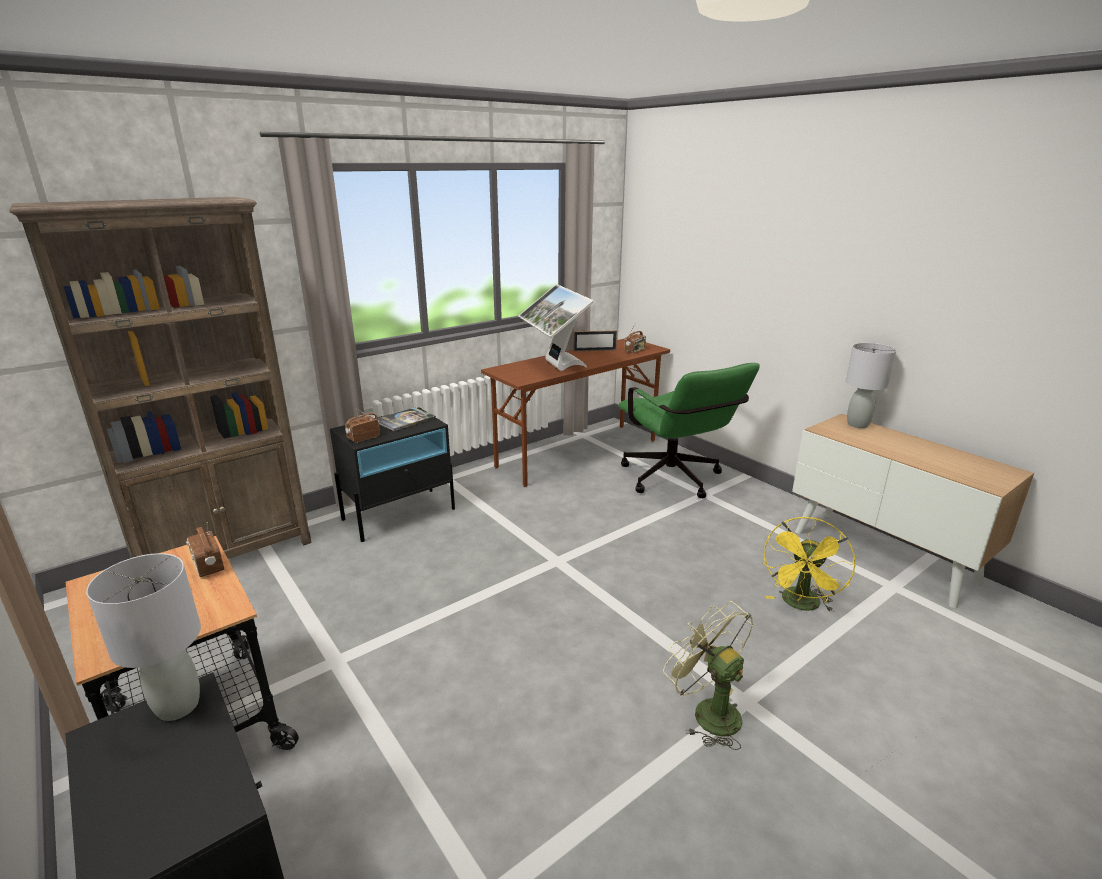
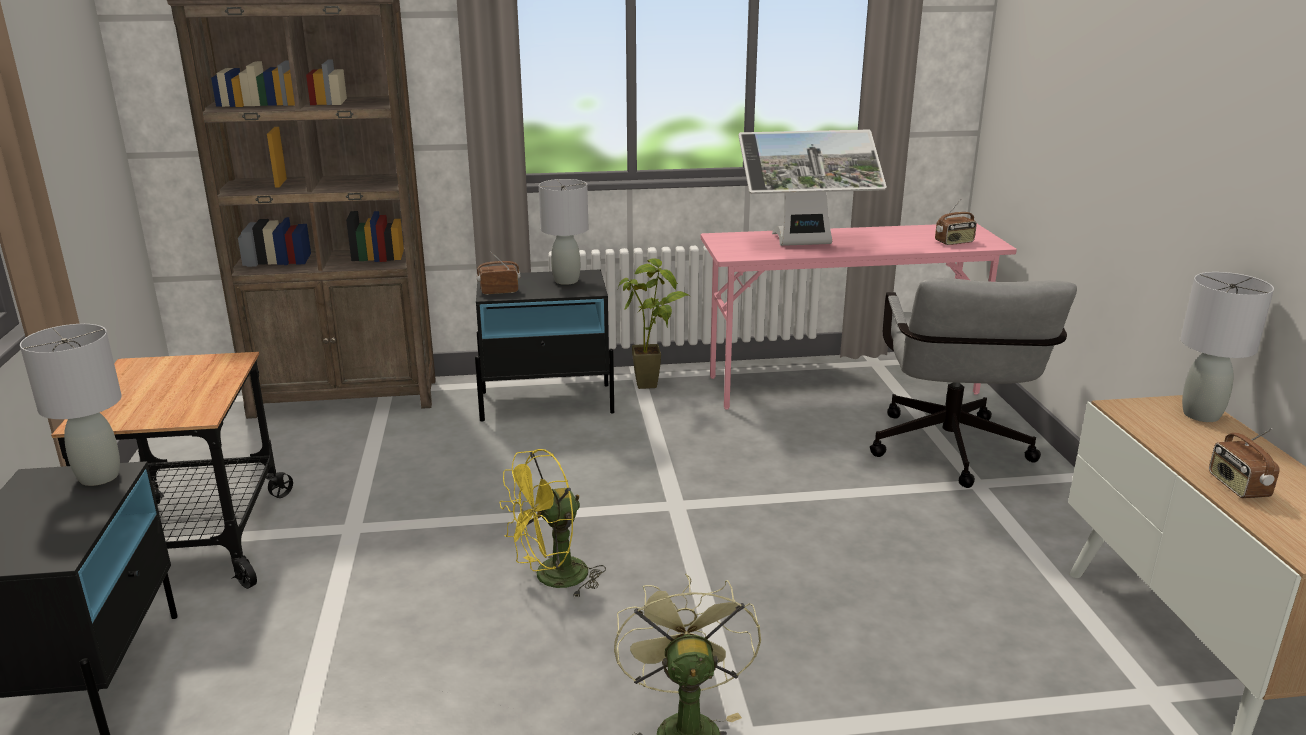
camera: 30 degrees right, 0 degrees up
(208, 566) = (224, 375): radio -> radio (1237, 486)
(404, 420) = (566, 280): book -> grey table lamp
(465, 482) = (656, 385): none -> potted plant
(555, 365) = (805, 244): monitor -> monitor turned 105 degrees counterclockwise
(578, 453) = (842, 385): brown desk -> pink desk
(594, 350) = (892, 233): picture frame -> none
(675, 481) = (950, 455): green office chair -> grey office chair
(801, 605) = (959, 664): yellow fan -> yellow fan (551, 579)

